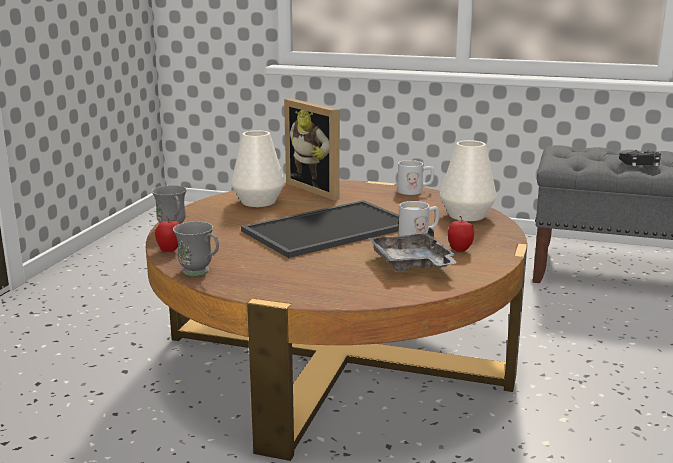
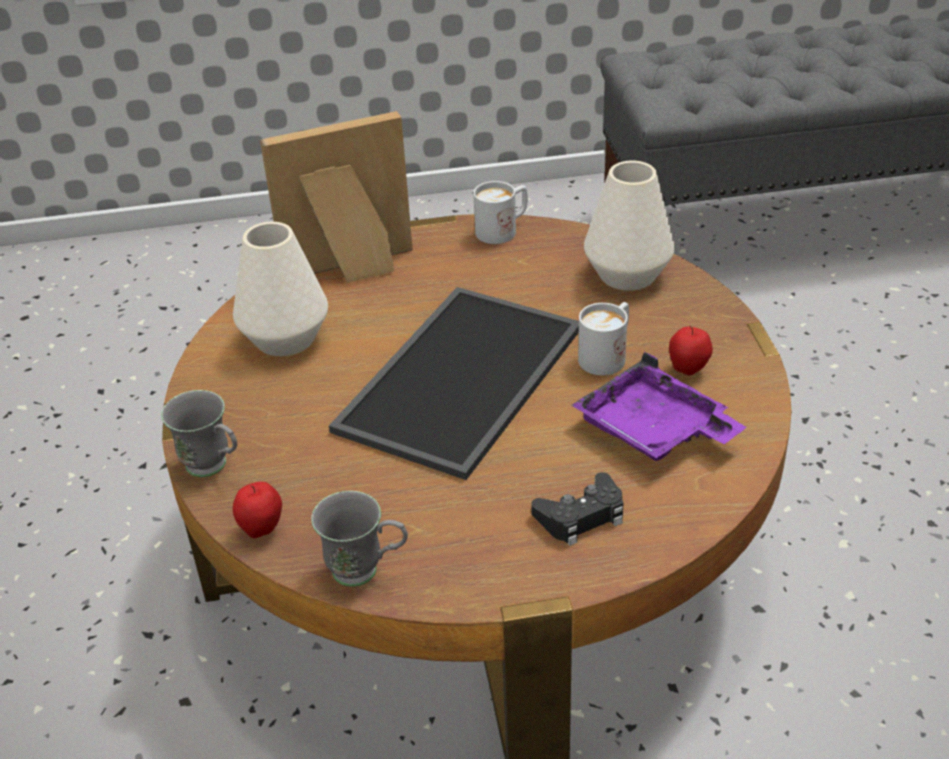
camera: 25 degrees left, 20 degrees up
(319, 189) = (352, 269): picture frame -> picture frame turned 135 degrees clockwise
(412, 264) = (654, 430): grey tray -> purple tray
(640, 163) = (774, 78): black game controller -> black game controller (581, 516)

